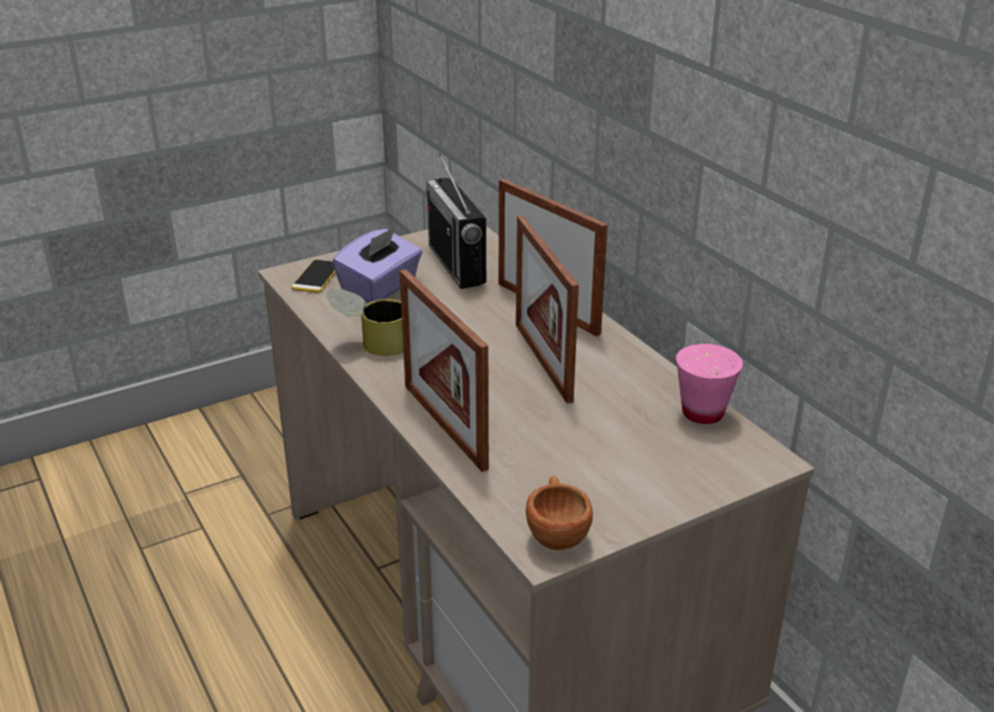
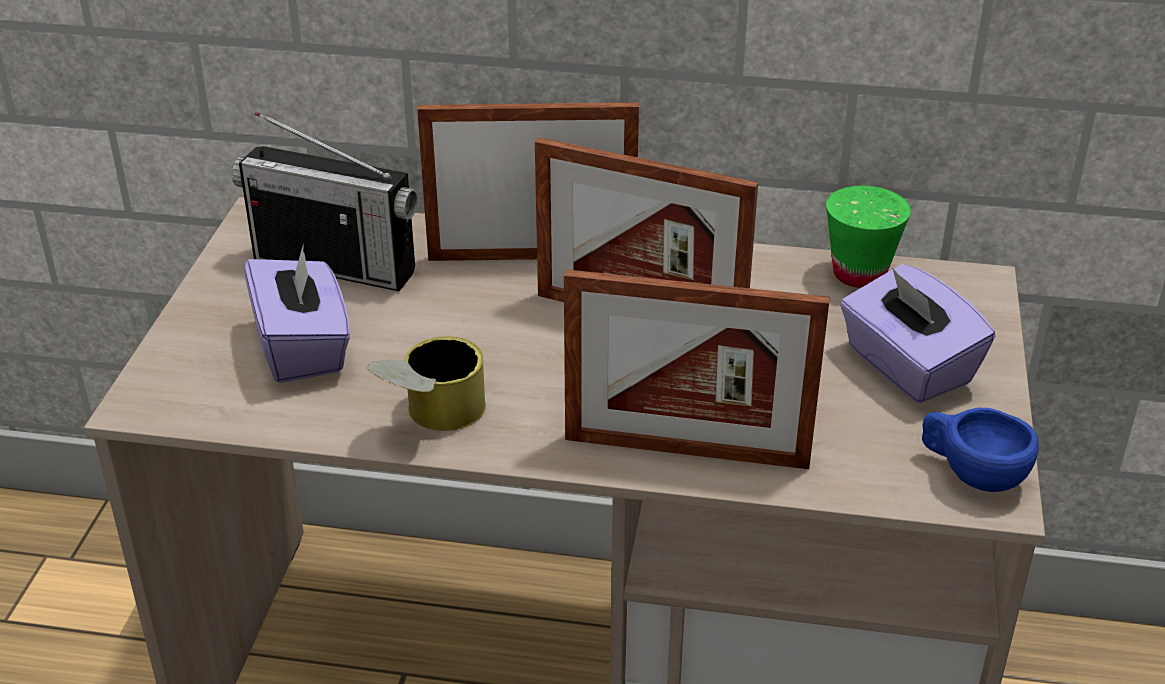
camera: 50 degrees left, 5 degrees up
(317, 277) = (191, 384): phone -> none
(556, 532) = (971, 473): brown cup -> blue cup
(631, 468) = (907, 367): none -> purple tissue box
(702, 413) = (859, 274): pink cup -> green cup

